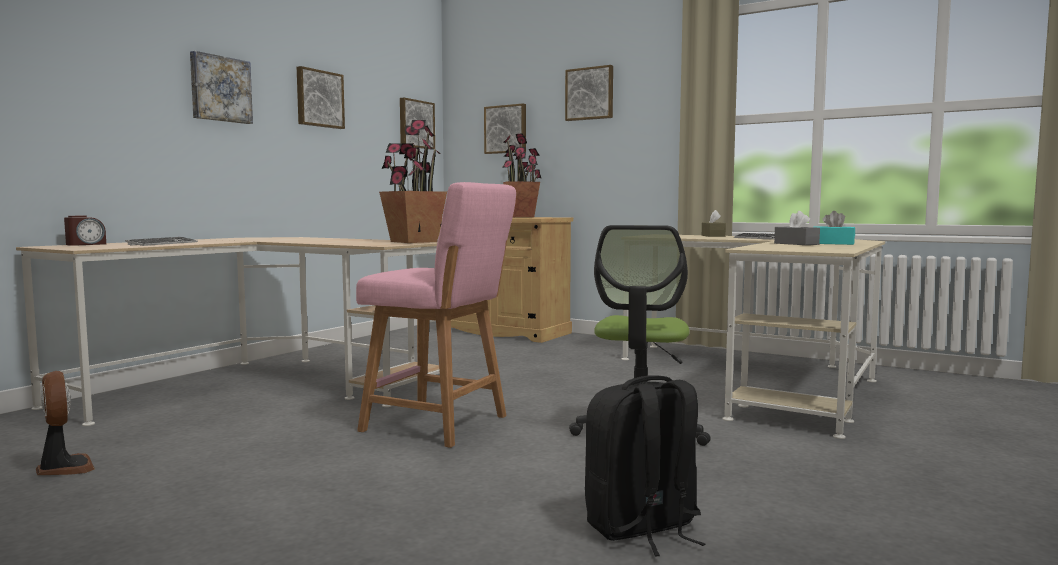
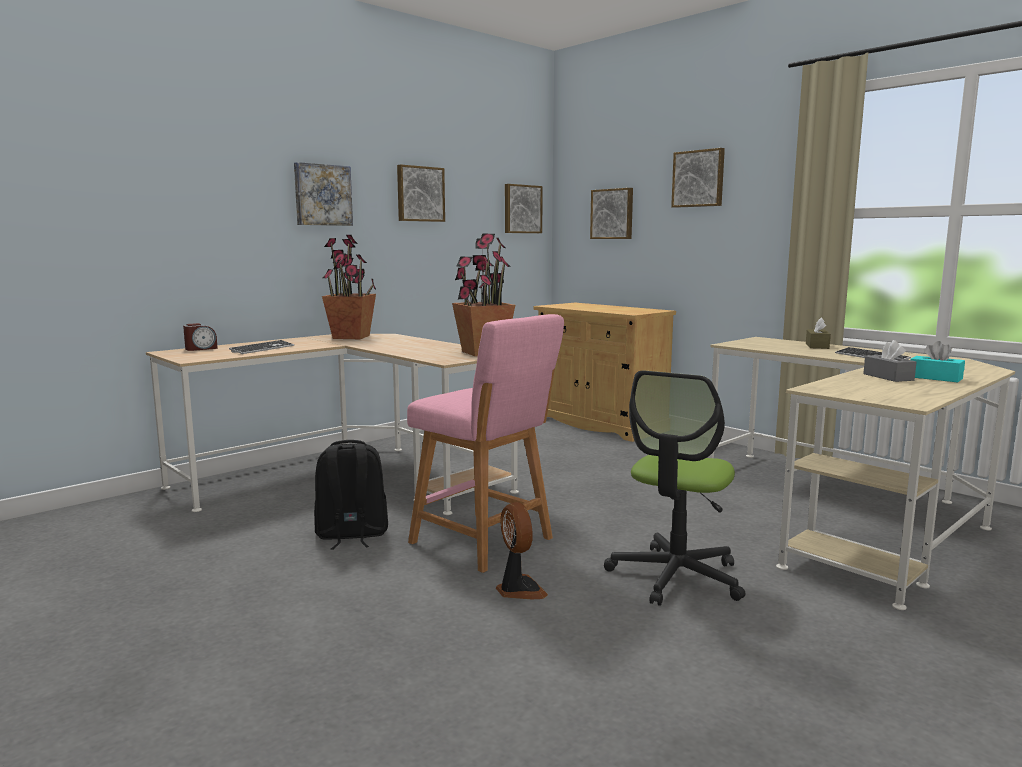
camera: 15 degrees right, 5 degrees up
(64, 468) = (162, 558): fan -> fan (519, 590)
(521, 217) = (622, 308): potted plant -> potted plant (351, 337)
(642, 528) = (619, 700): black backpack -> black backpack (351, 535)

